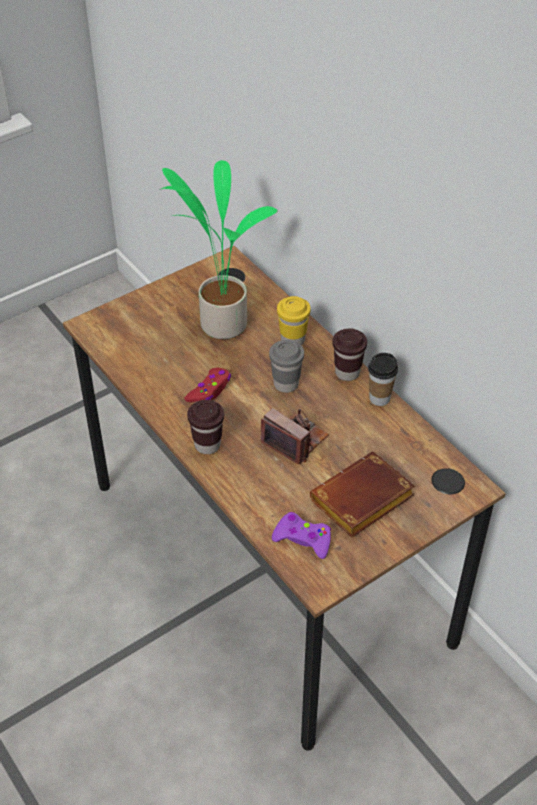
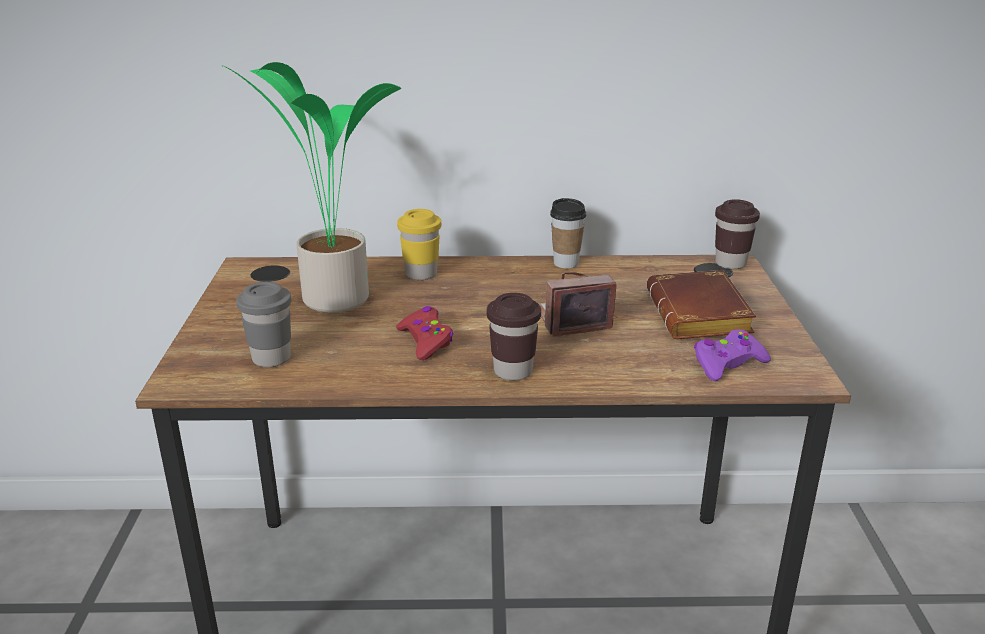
camera: 55 degrees left, 20 degrees down
(286, 384) = (480, 298): grey cup -> grey cup (271, 359)
(347, 372) = (509, 265): brown cup -> brown cup (730, 263)

